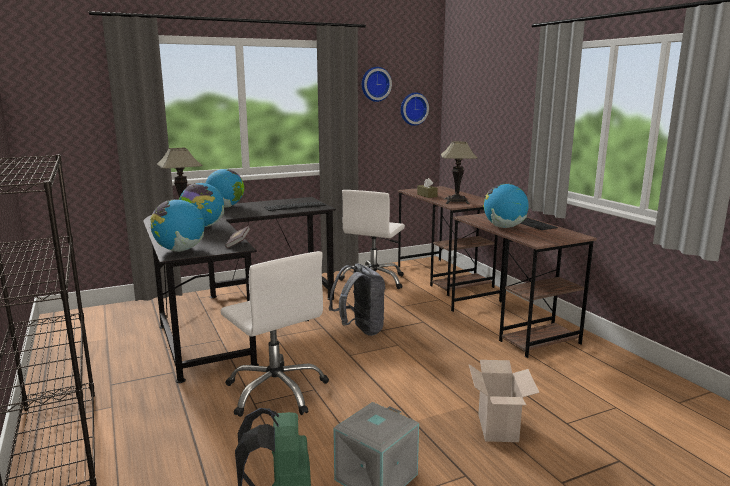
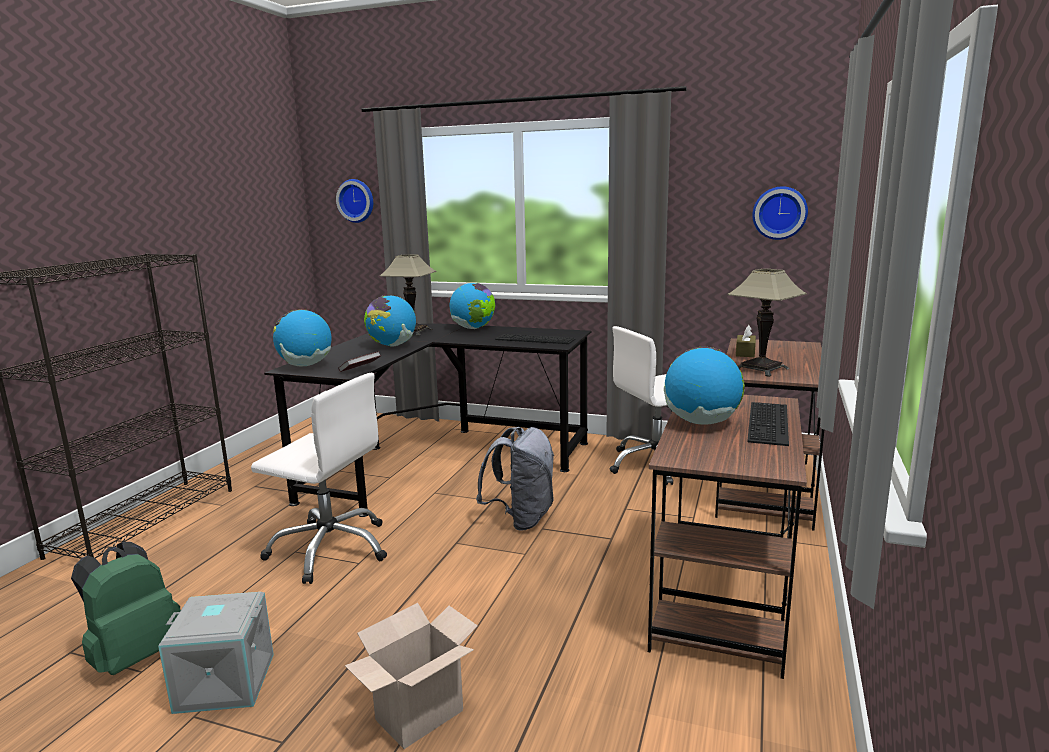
camera: 45 degrees right, 0 degrees up
(276, 391) = (330, 548): white office chair -> white office chair turned 75 degrees counterclockwise
(375, 84) = (711, 175): wall clock -> wall clock (356, 200)

